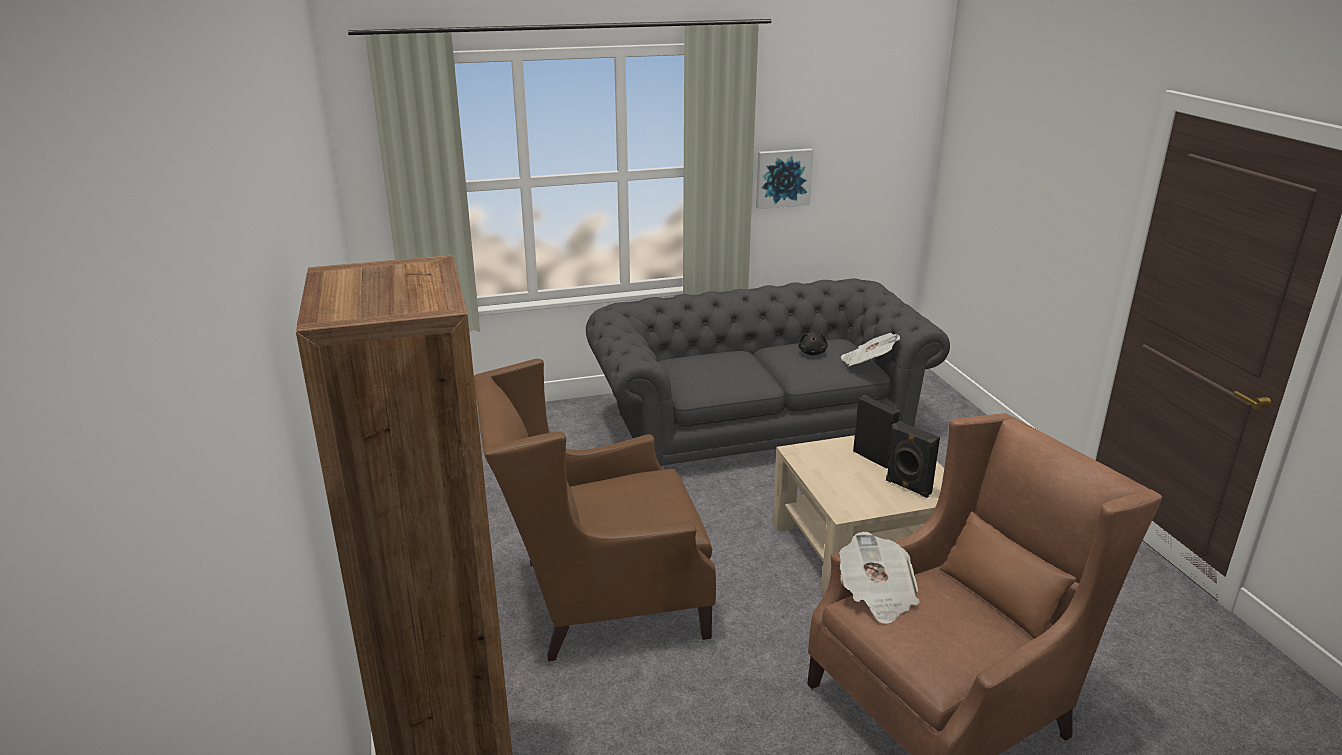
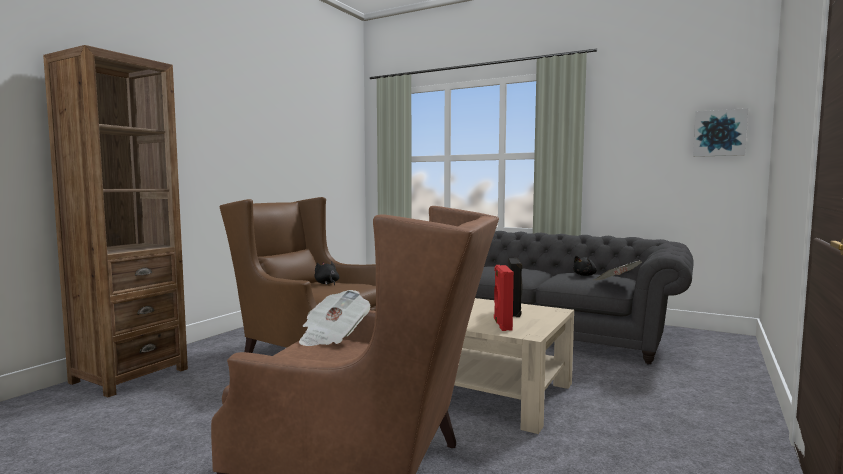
camera: 45 degrees right, 20 degrees down
(602, 494) = (327, 283): none -> black plush toy
(783, 178) = (616, 163): picture -> picture (719, 133)
(907, 487) = (501, 325): black speaker -> red speaker

